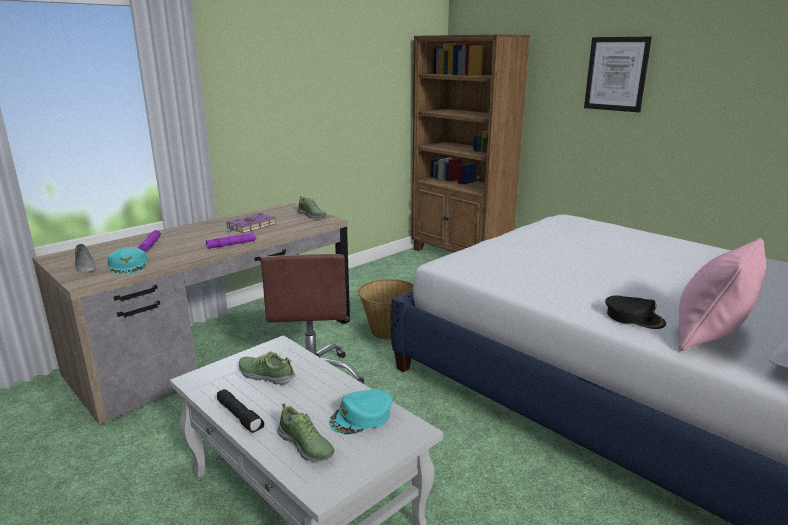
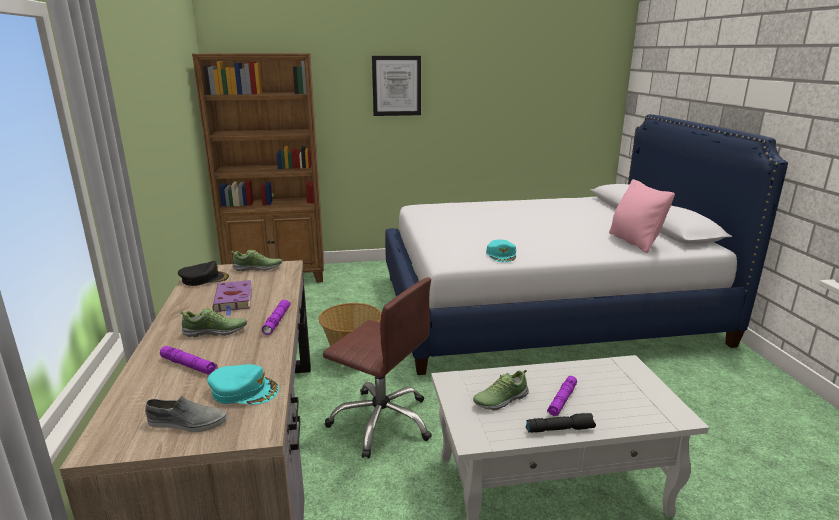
camera: 55 degrees left, 0 degrees up
(292, 406) = (562, 400): none -> purple flashlight
(306, 446) = (623, 409): shoe -> shoe (215, 332)
(361, 417) = (598, 377): turquoise cap -> turquoise cap (501, 255)
(634, 317) = (598, 247): black cap -> black cap (204, 279)

